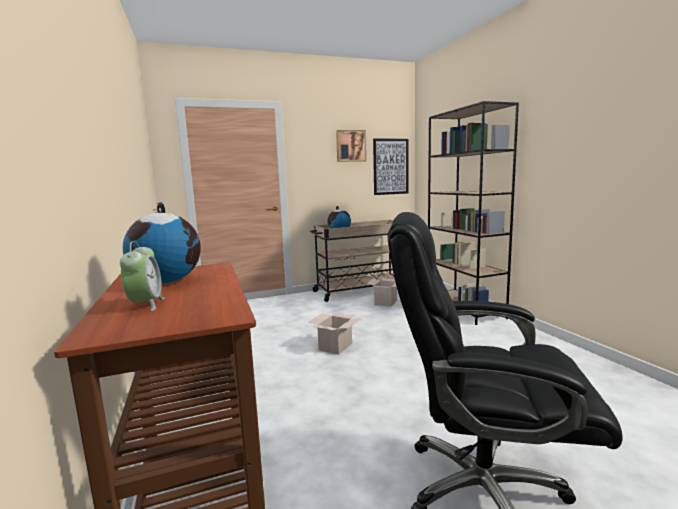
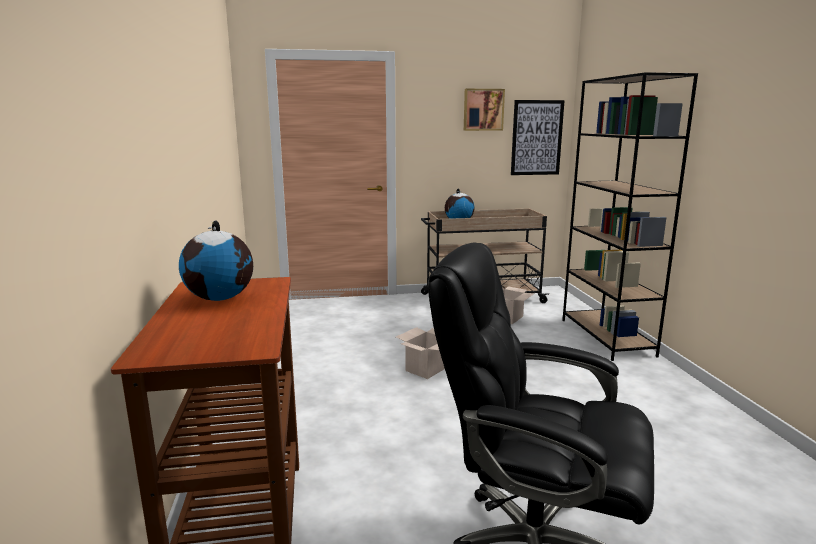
camera: 10 degrees right, 5 degrees up
(146, 305) = (192, 326): alarm clock -> none

